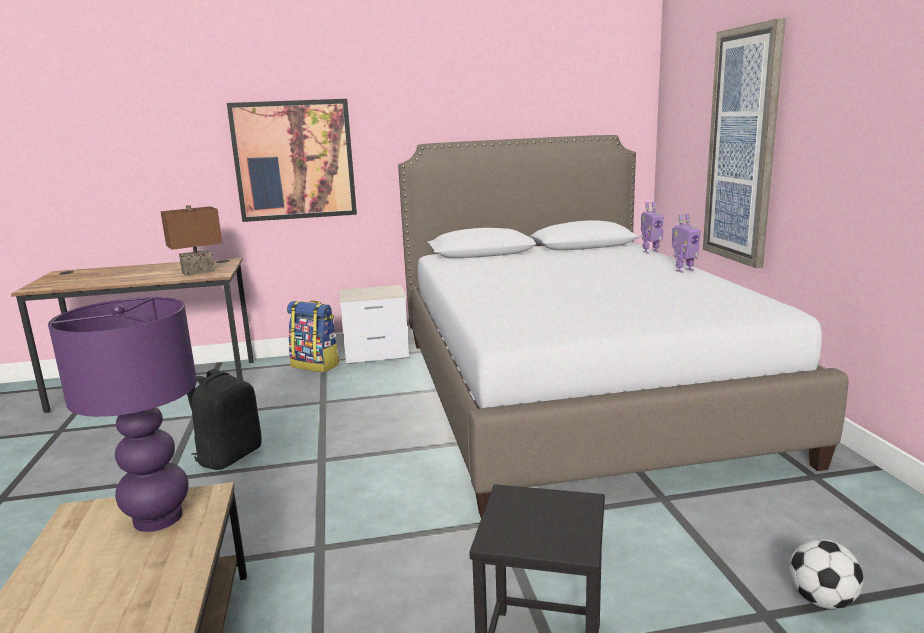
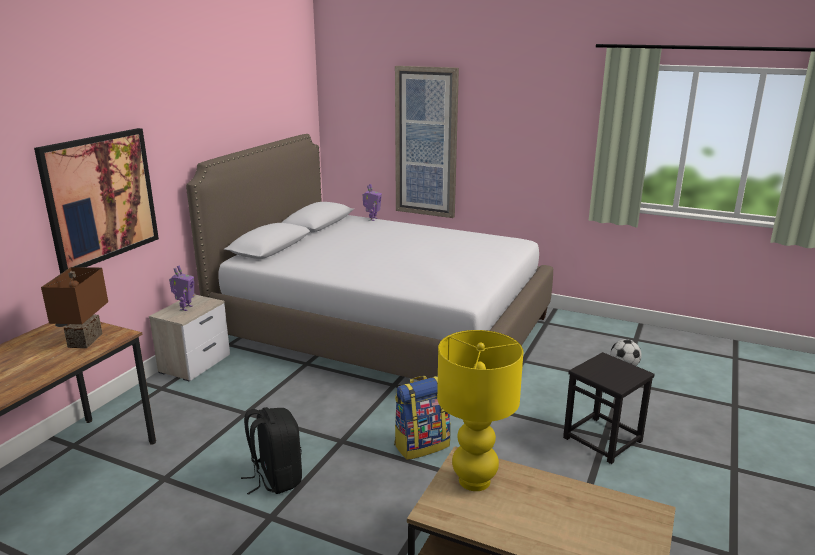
camera: 55 degrees left, 5 degrees up
(157, 518) = (474, 481): purple table lamp -> yellow table lamp
(316, 365) = (164, 394): backpack -> backpack (422, 445)
(683, 270) = (425, 228): toy robot -> toy robot (185, 308)

